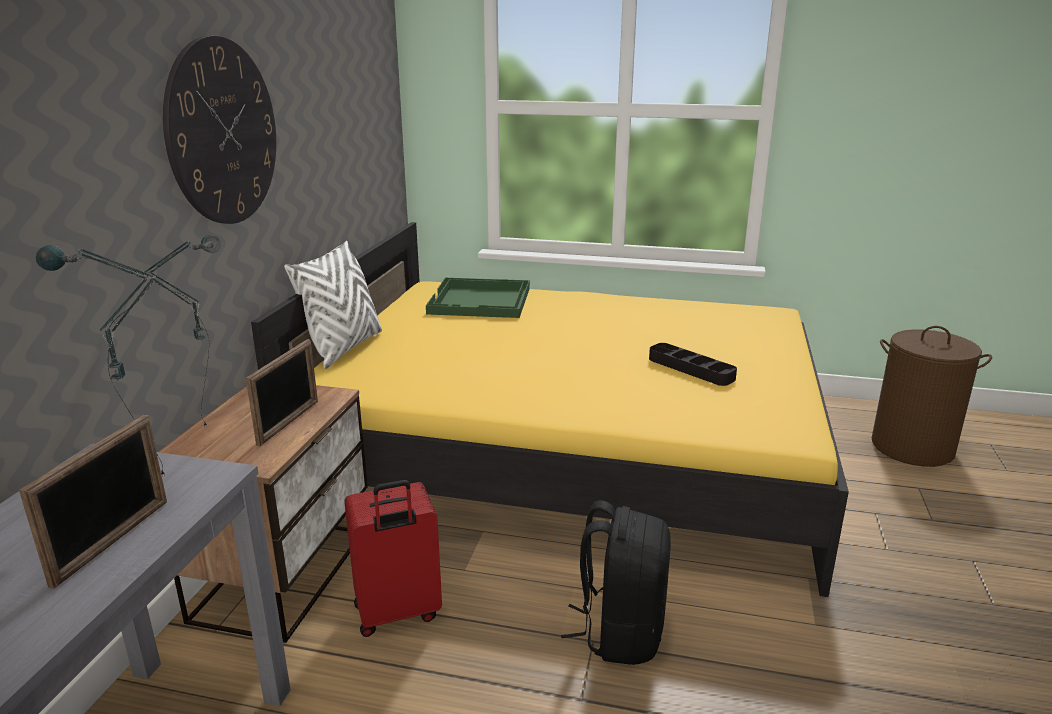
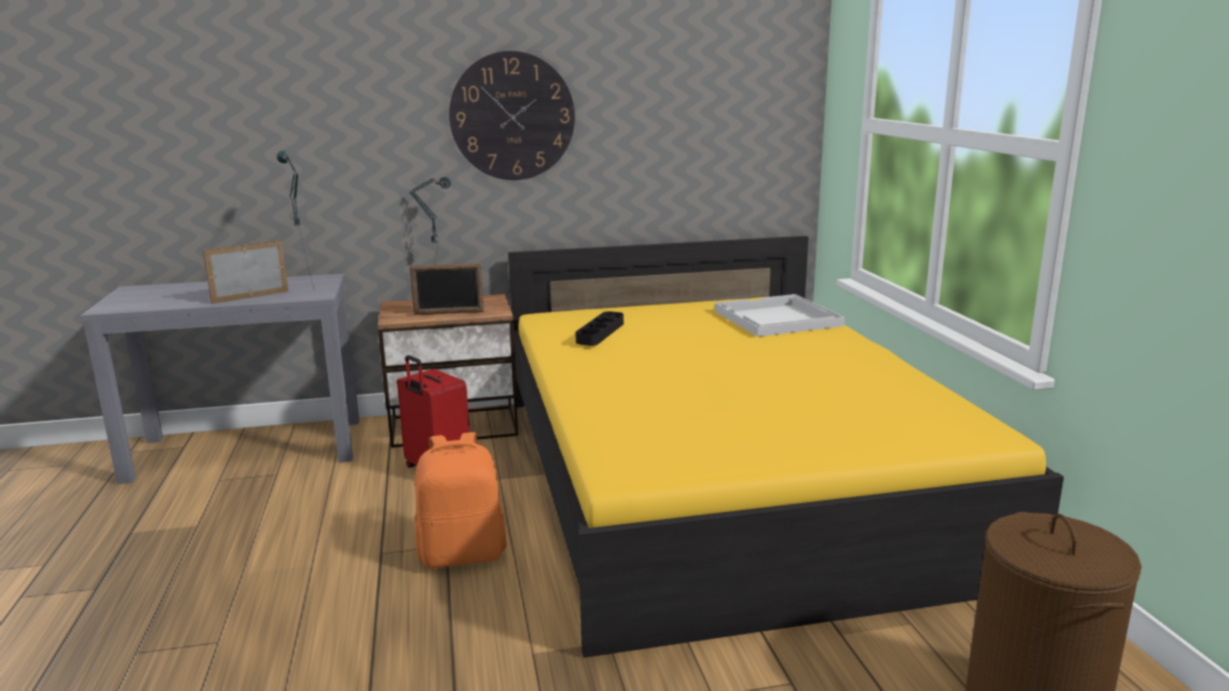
camera: 65 degrees right, 5 degrees down
(113, 541) = (250, 297): picture frame -> picture frame turned 150 degrees clockwise
(343, 348) = (612, 307): white pillow -> none
(481, 301) = (776, 319): green tray -> white tray
(620, 632) = (463, 554): black backpack -> orange backpack
(691, 369) = (726, 411): black tray -> black tray (600, 333)

